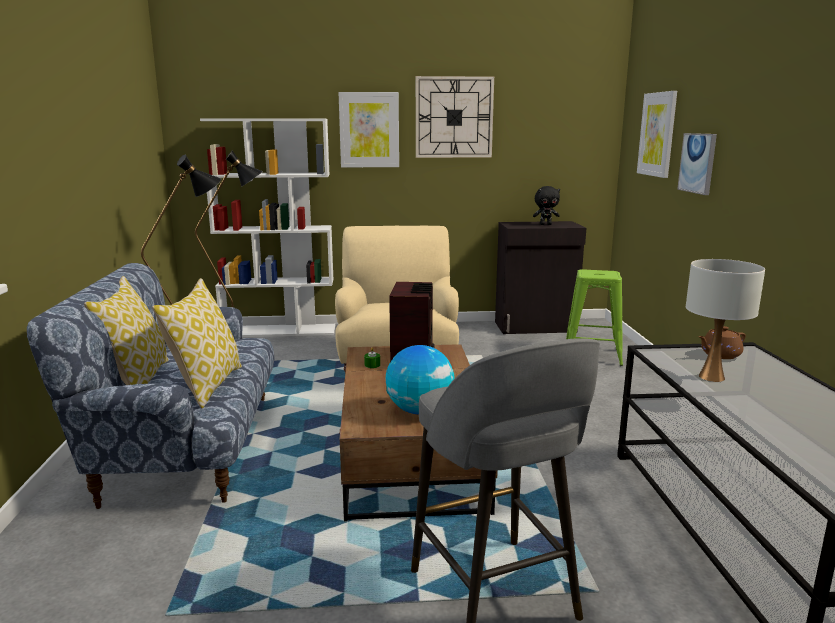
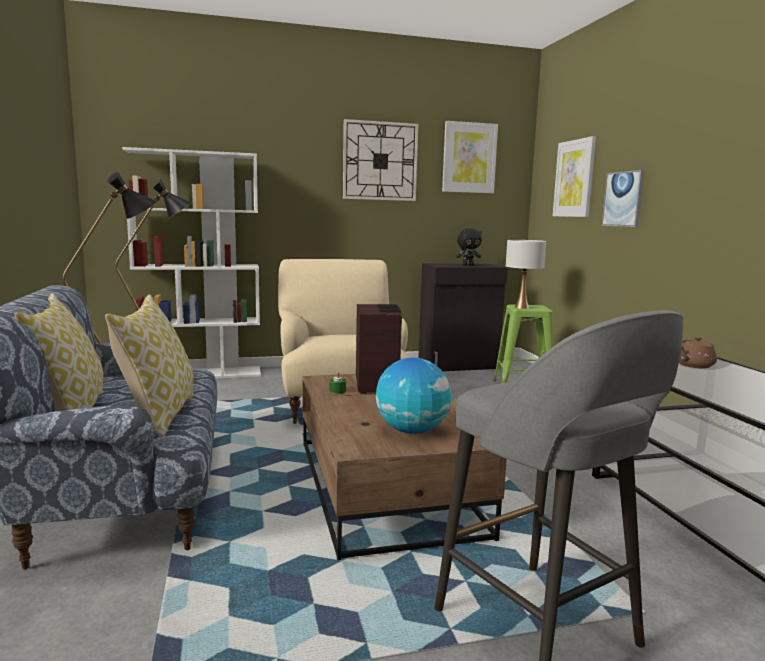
camera: 10 degrees left, 5 degrees down
(369, 130) = (297, 170): picture -> picture (469, 158)
(711, 377) = (703, 382): white table lamp -> white table lamp (521, 307)

